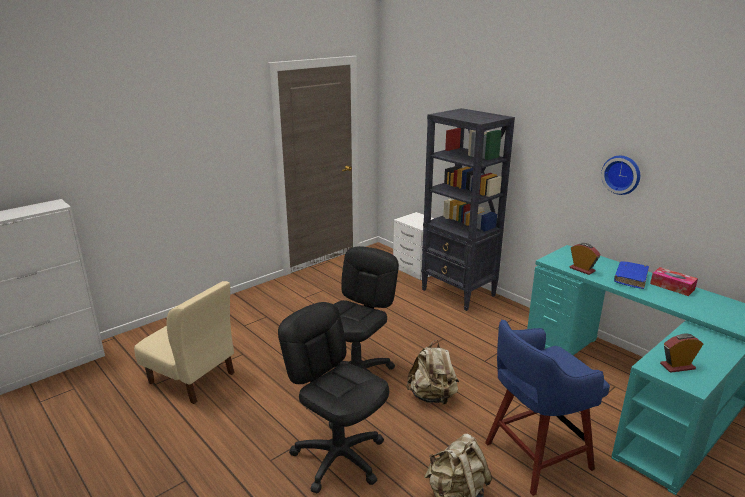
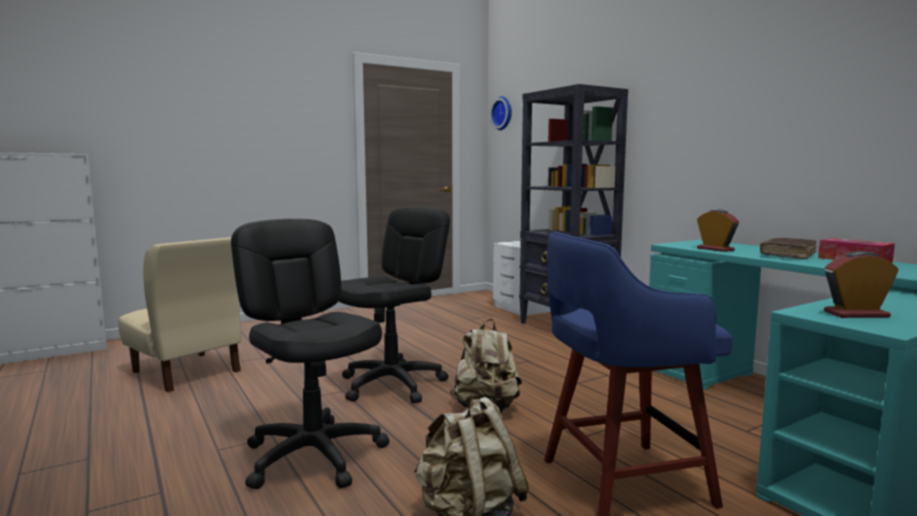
camera: 10 degrees right, 15 degrees down
(622, 174) = (766, 124): wall clock -> wall clock (503, 113)
(630, 279) = (787, 255): blue book -> brown book

